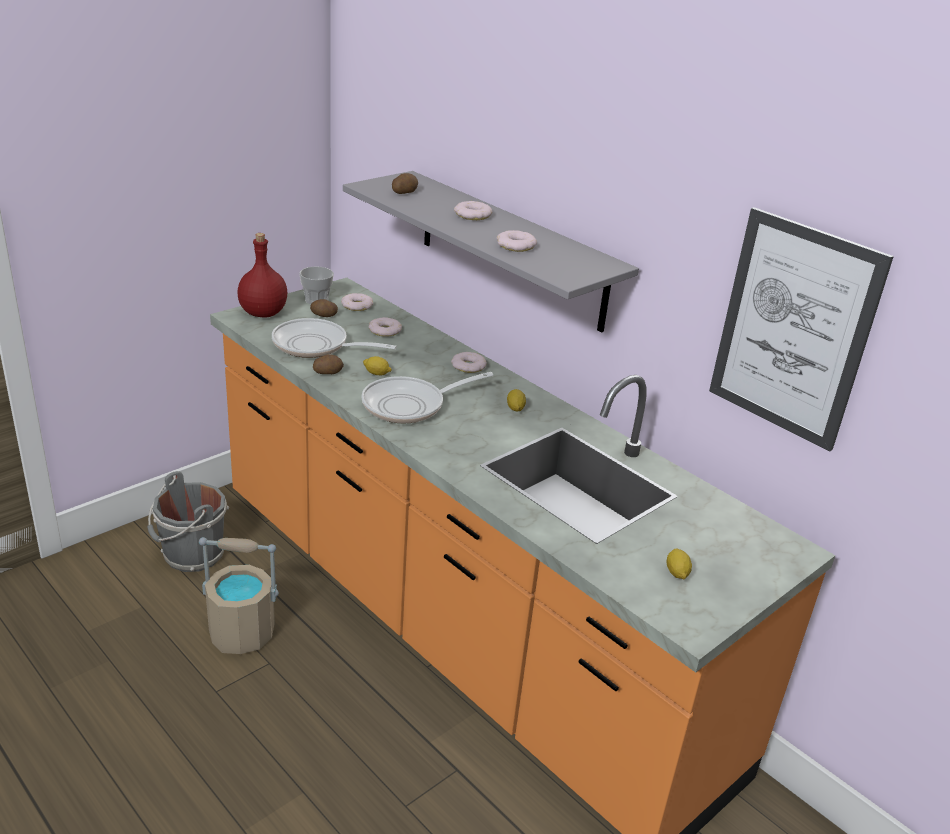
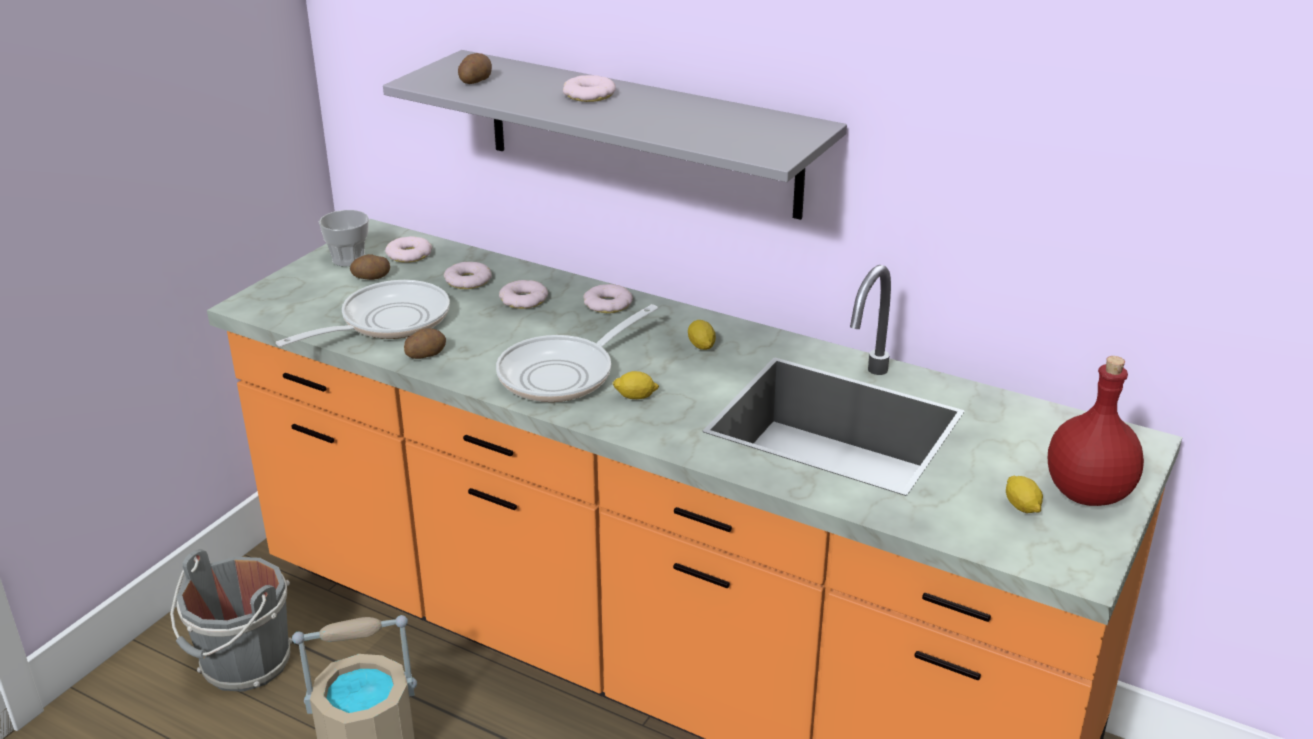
camera: 15 degrees left, 0 degrees up
(262, 313) = (283, 293): red bottle -> red bottle (1087, 494)
(316, 346) = (387, 322): frying pan -> frying pan turned 135 degrees clockwise
(377, 373) = (493, 341): lemon -> lemon (636, 397)
(516, 246) = (676, 125): donut -> donut (524, 300)
(793, 329) = (1086, 163): picture -> none

